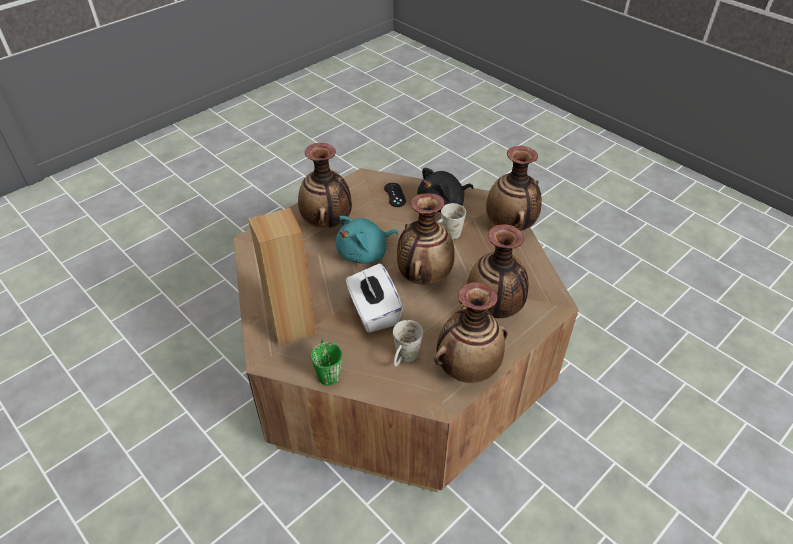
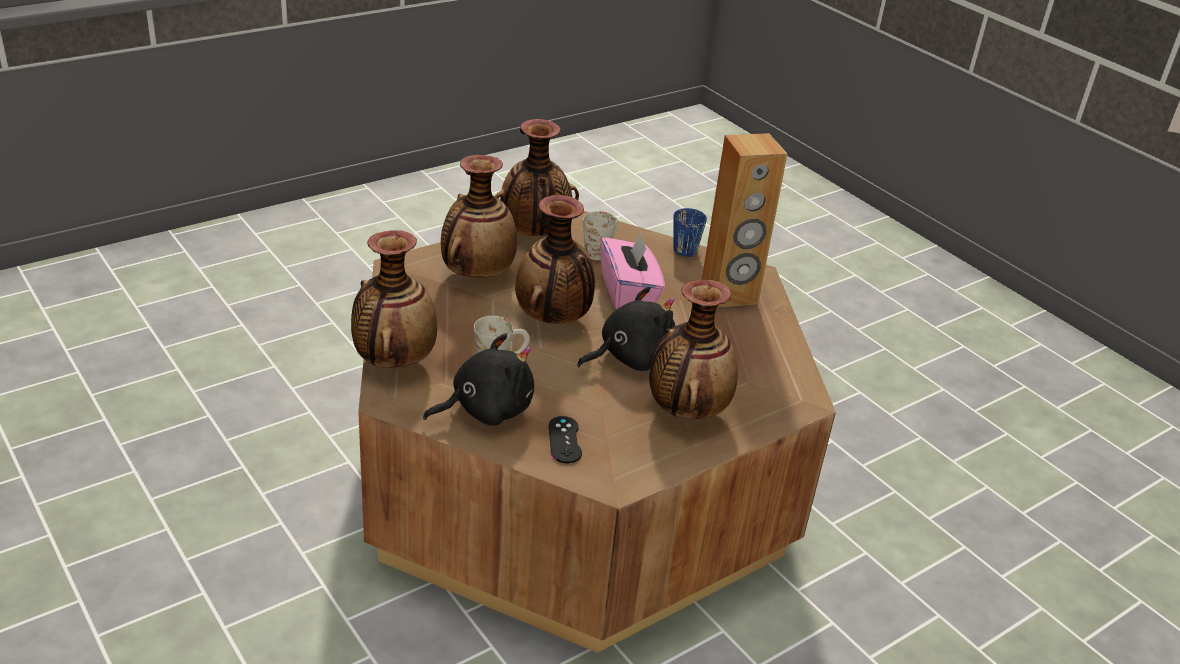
camera: 175 degrees left, 10 degrees down
(327, 370) = (687, 254): green mug -> blue mug
(365, 253) = (630, 358): turquoise plush toy -> black plush toy
(373, 312) = (629, 293): white tissue box -> pink tissue box

